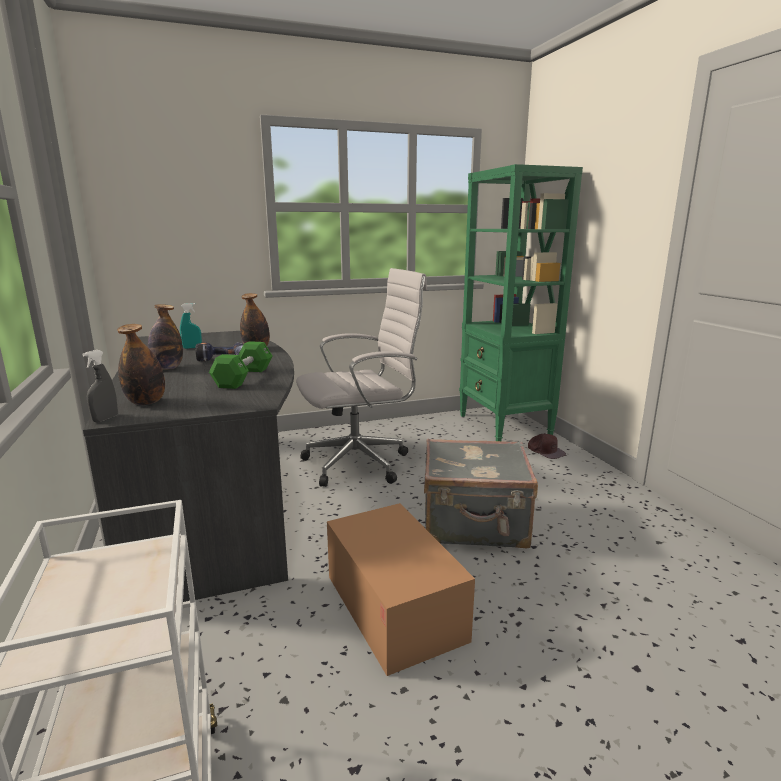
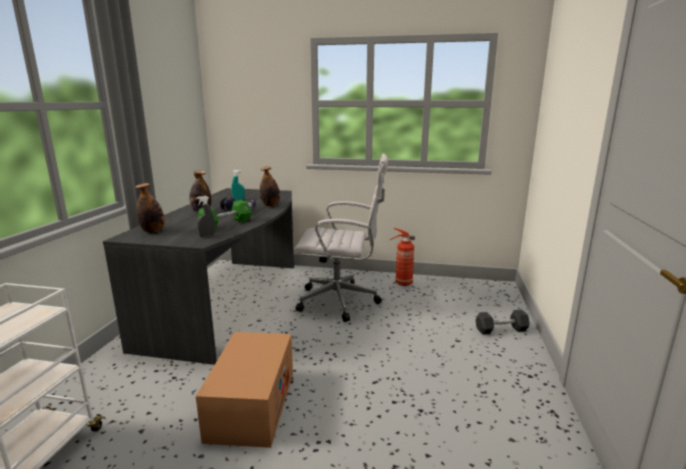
camera: 30 degrees right, 0 degrees up
(105, 419) = (120, 237): grey spray bottle -> grey spray bottle (207, 235)
(405, 428) = (402, 283): none -> fire extinguisher
(474, 524) = (369, 369): grey suitcase -> none
(504, 425) = (490, 299): green bookcase -> none
(545, 451) = (501, 330): brown cap -> black dumbbell

